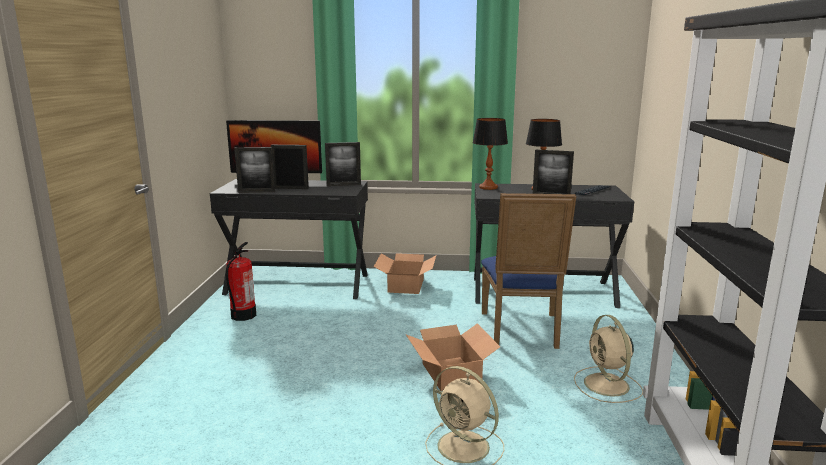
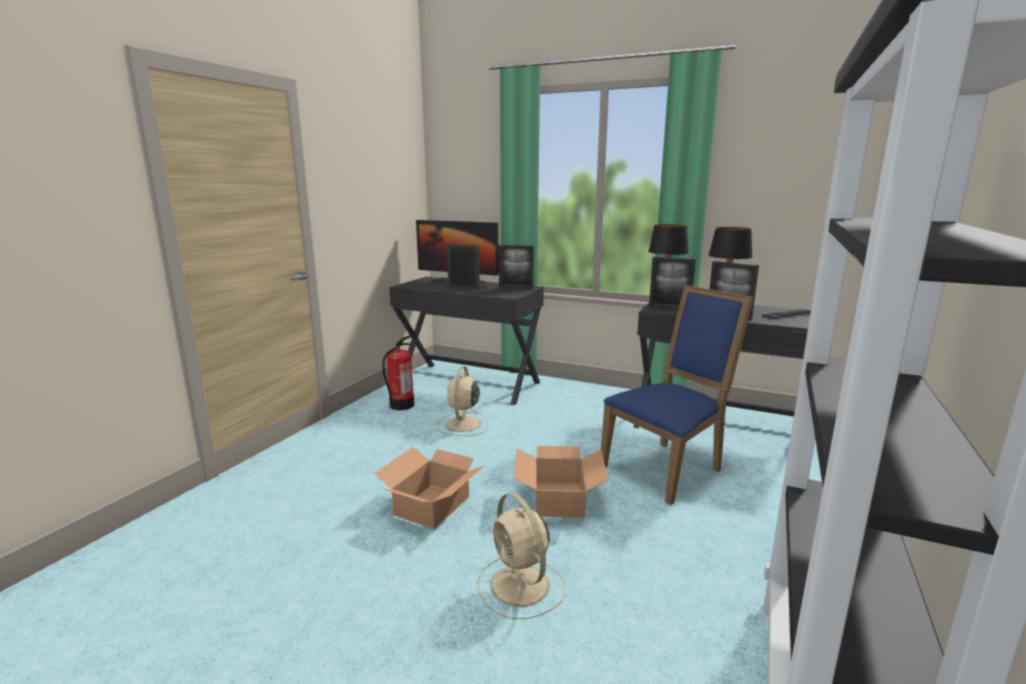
camera: 20 degrees right, 0 degrees up
(256, 192) = (429, 289): picture frame -> picture frame (669, 308)
(406, 285) = (572, 398): cardboard box -> cardboard box (433, 505)
(522, 332) = (667, 467): blue chair -> blue chair turned 150 degrees counterclockwise
(607, 386) = (736, 551): beige fan -> beige fan (462, 425)

